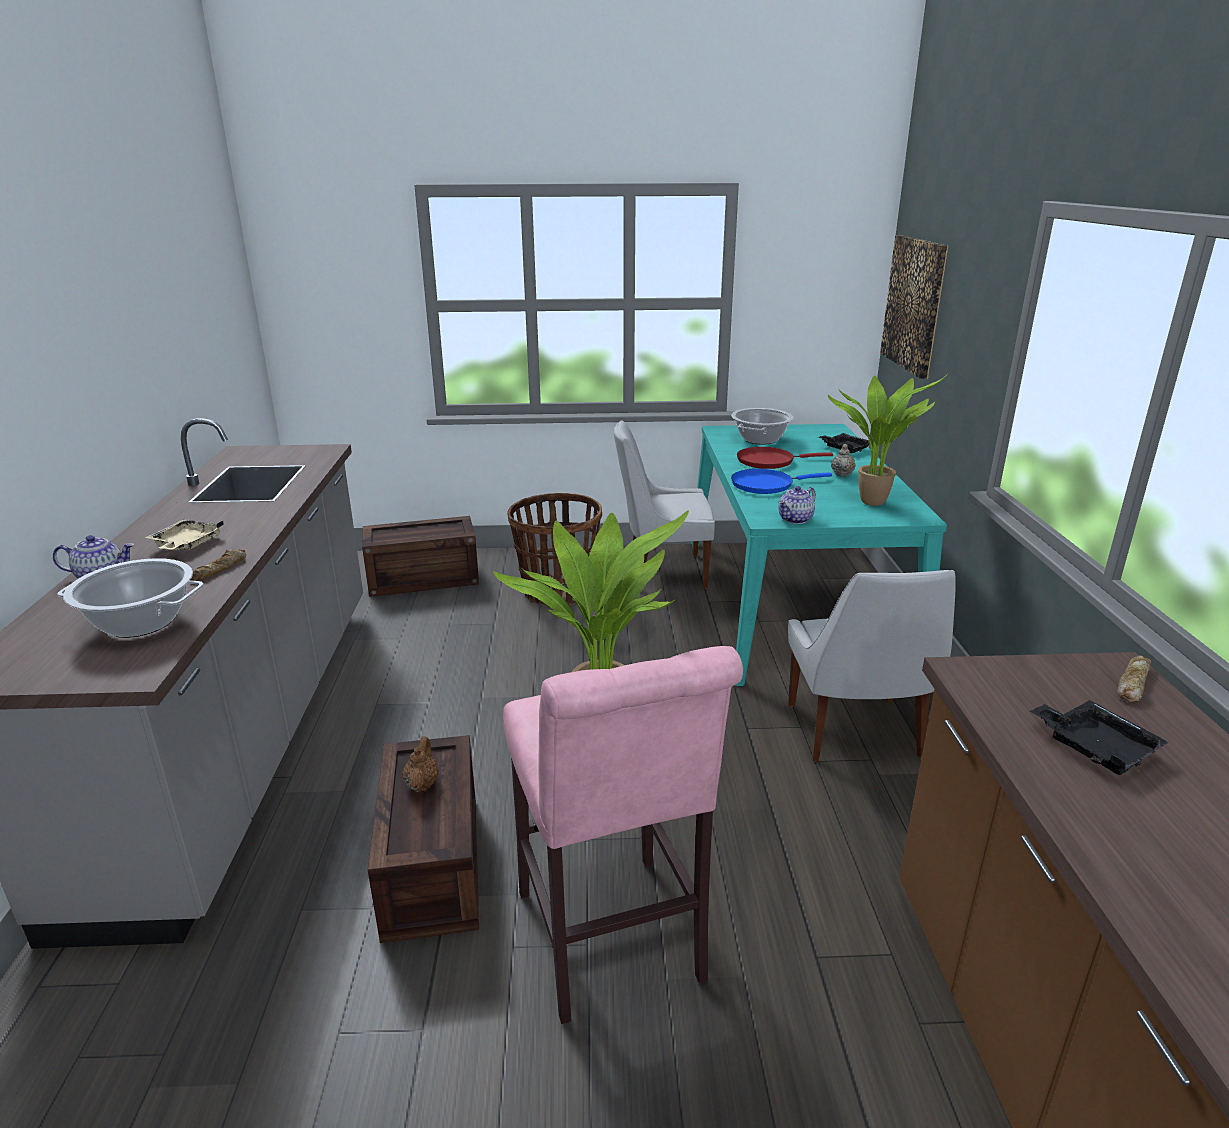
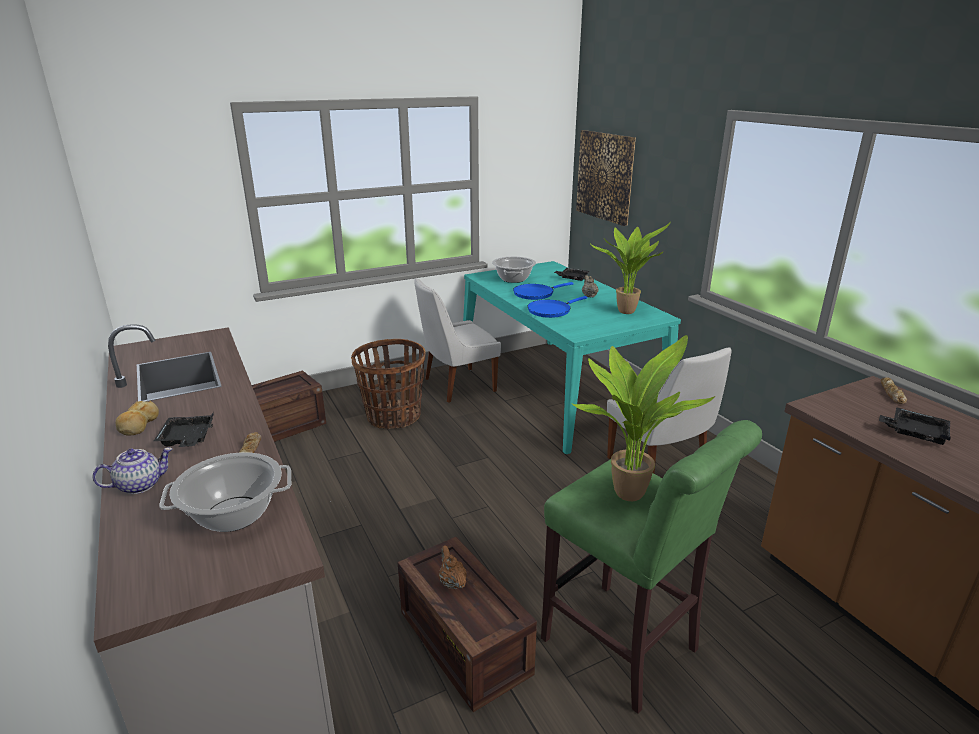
camera: 25 degrees left, 0 degrees up
(163, 523) = (138, 425): none -> bread
(186, 544) = (187, 439): beige tray -> black tray
(612, 944) = (626, 649): pink stool -> green stool
(769, 461) = (535, 294): red frying pan -> blue frying pan
(795, 519) = (594, 331): teapot -> none

